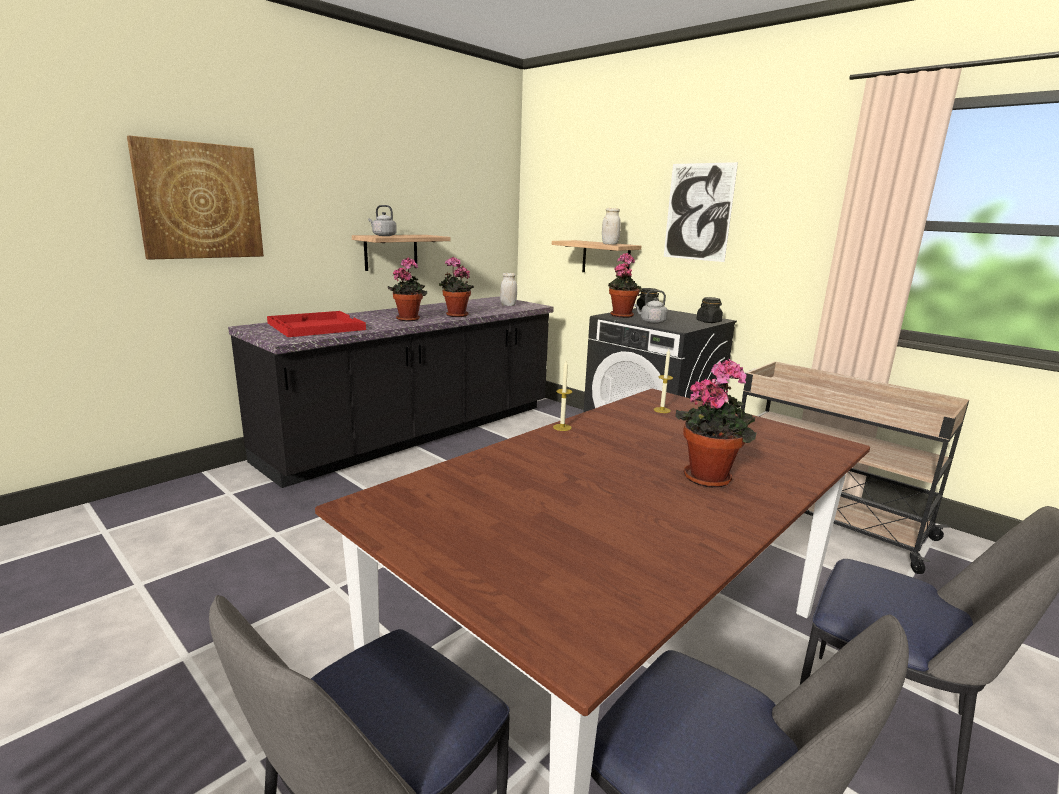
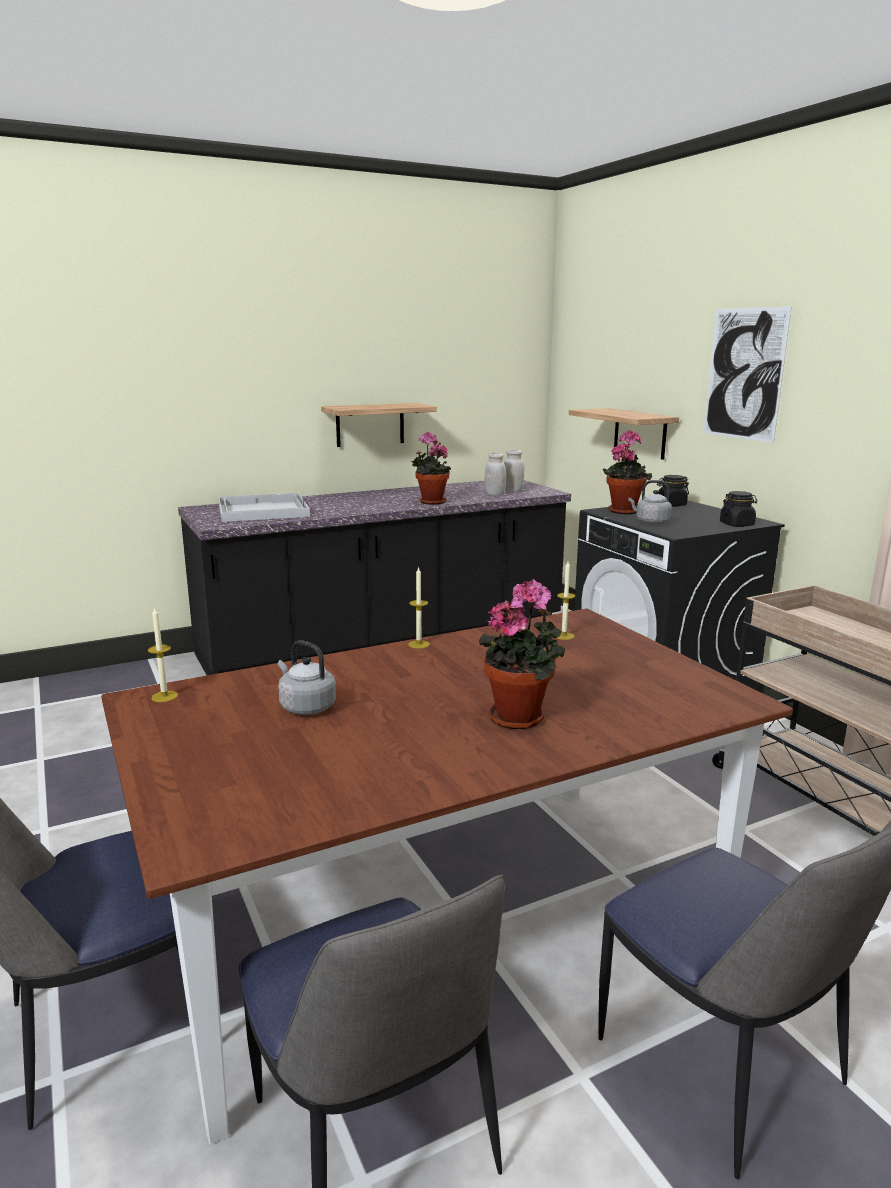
camera: 20 degrees right, 0 degrees up
(200, 201) = (153, 376): picture -> none
(315, 326) = (261, 510): red tray -> white tray
(383, 235) = (355, 406): grey kettle -> grey kettle (305, 706)
(385, 500) = (164, 696): none -> candle
(409, 319) = (372, 504): potted plant -> none
(610, 244) = (634, 415): white jar -> white jar (495, 494)

